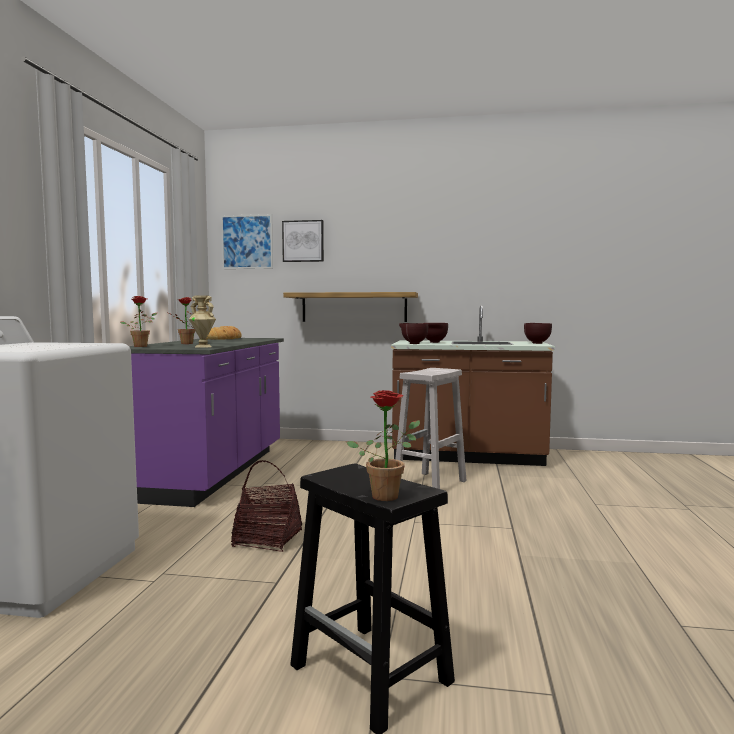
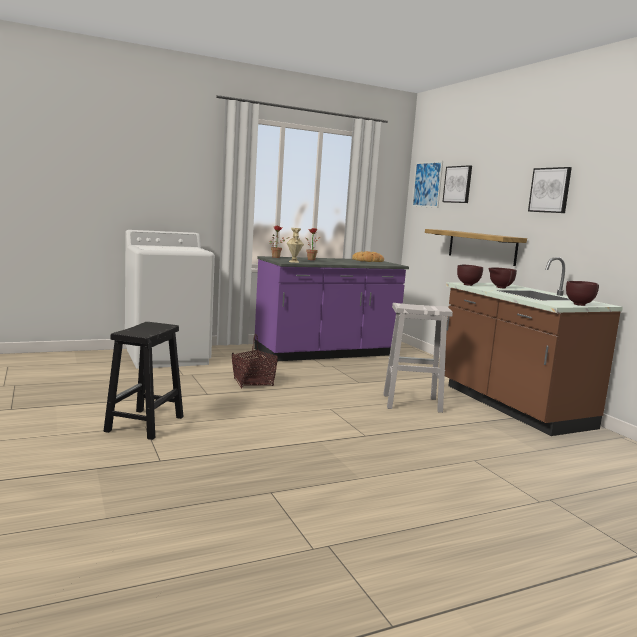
camera: 55 degrees right, 5 degrees up
(388, 495) = (130, 331): potted plant -> none
(439, 245) = (550, 190): none -> picture

